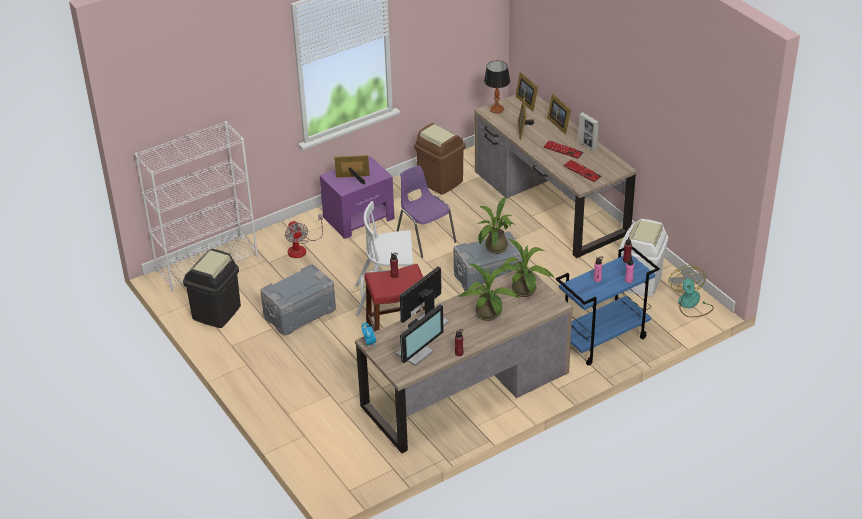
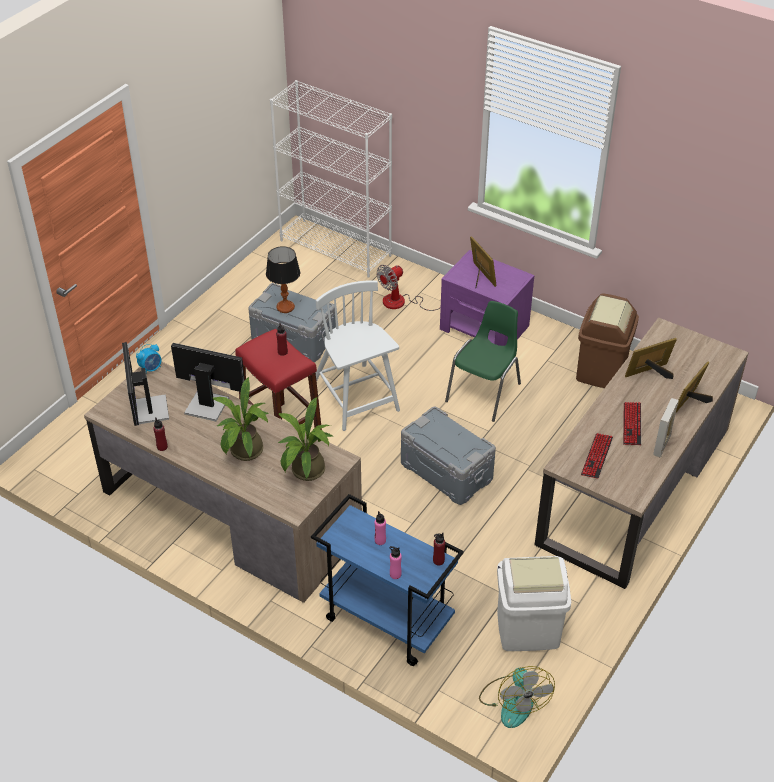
camera: 65 degrees right, 5 degrees up
(217, 313) = (263, 281): black trash can -> none
(416, 353) = (148, 411): monitor -> monitor turned 60 degrees clockwise
(425, 237) = (485, 392): purple chair -> green chair
(494, 249) = (452, 443): potted plant -> none
(497, 109) = (675, 336): table lamp -> table lamp (285, 307)
(527, 102) = (716, 359): picture frame -> none
(690, 304) = (513, 701): fan -> fan turned 105 degrees clockwise

